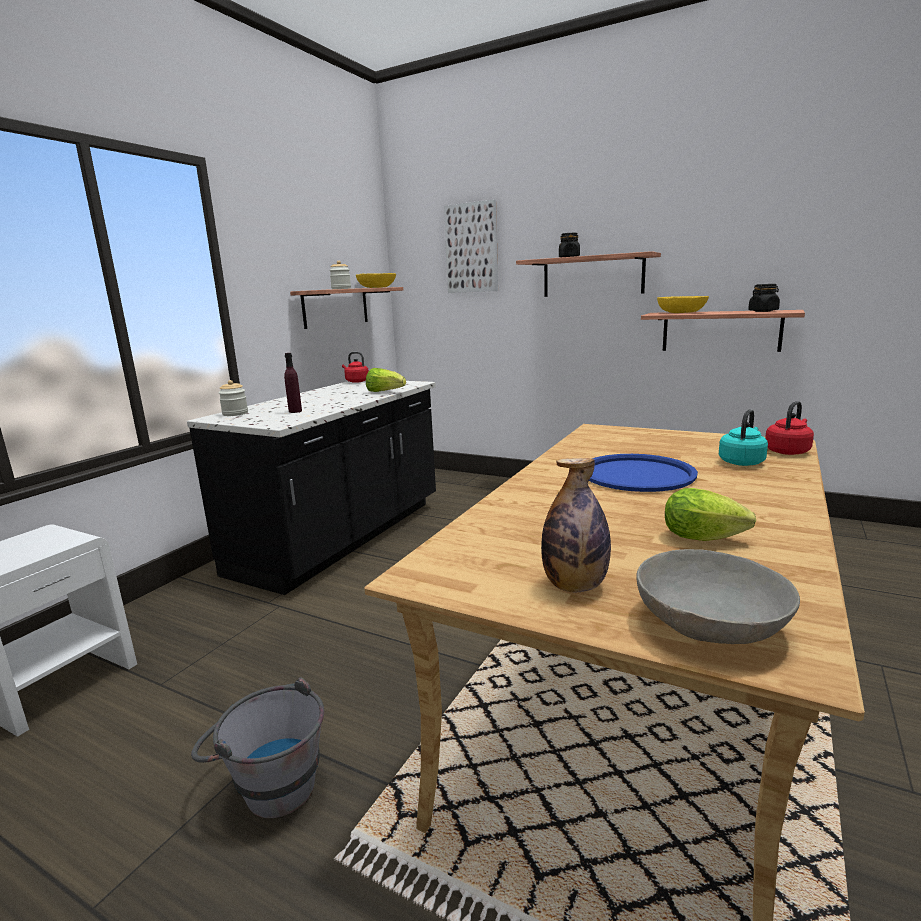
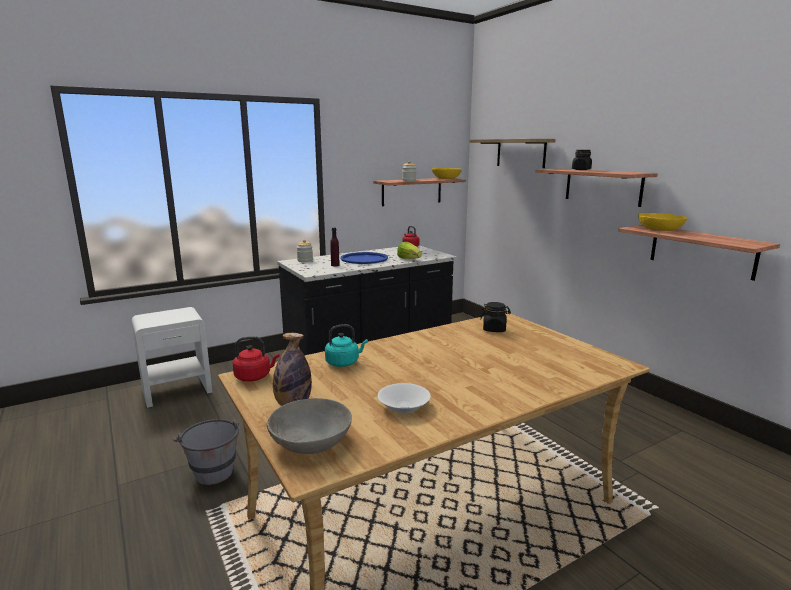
camera: 30 degrees right, 0 degrees up
(471, 248) = (521, 153): picture -> shelf
(636, 474) = (455, 356): blue tray -> blue tray (364, 259)
(707, 539) = (404, 405): lettuce -> white bowl
(742, 462) = (545, 368): turquoise kettle -> turquoise kettle (344, 362)
(763, 311) = (730, 240): black jar -> black jar (494, 329)
(788, 451) = (600, 370): red kettle -> red kettle (255, 377)

